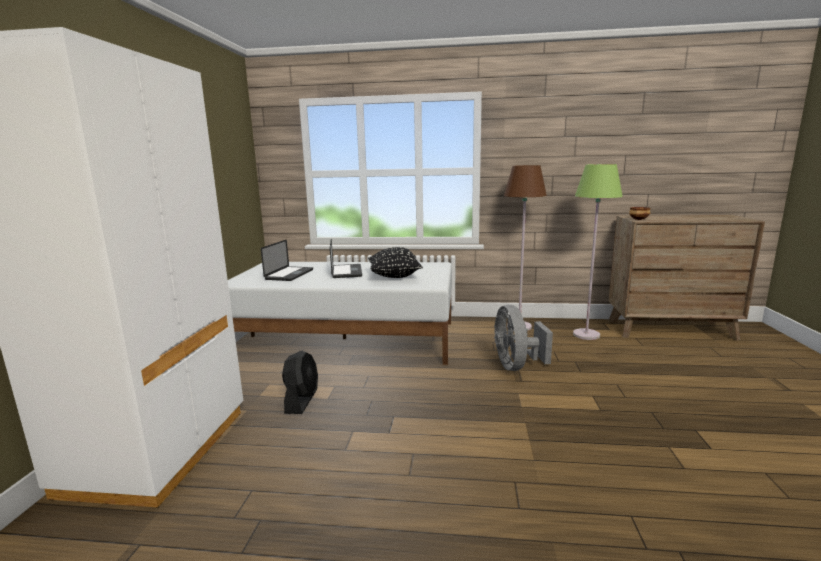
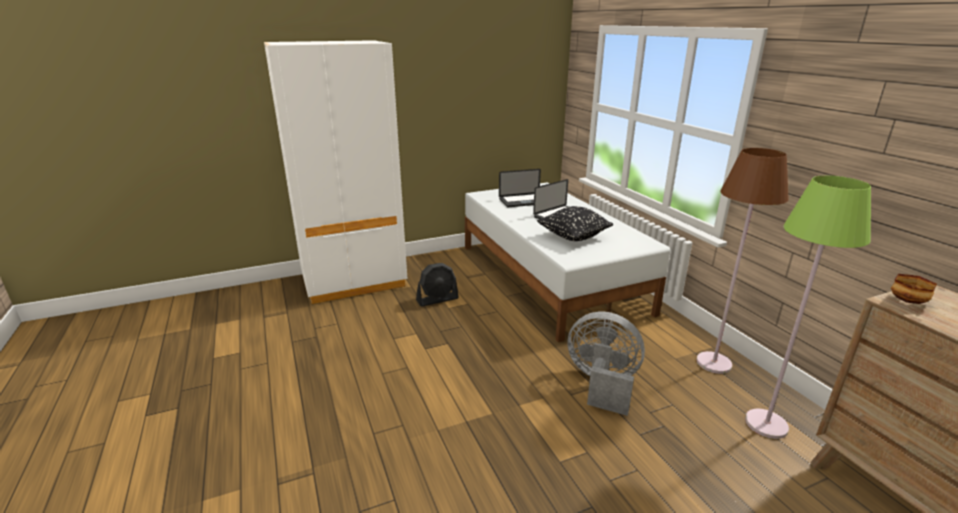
camera: 60 degrees right, 10 degrees up
(516, 366) = (602, 384): grey fan -> grey fan turned 60 degrees clockwise

